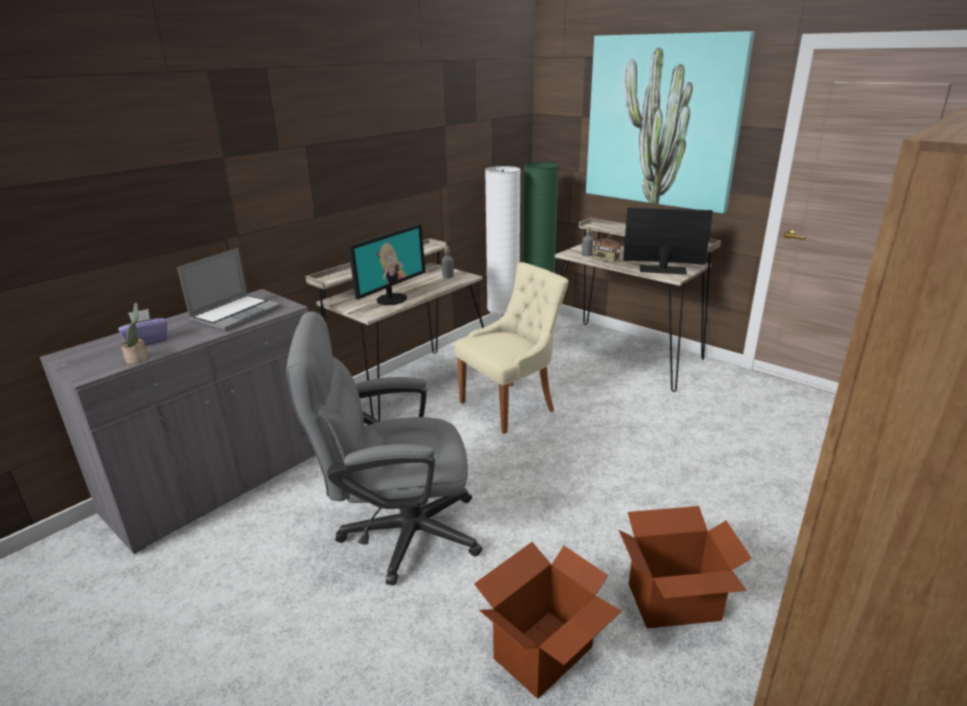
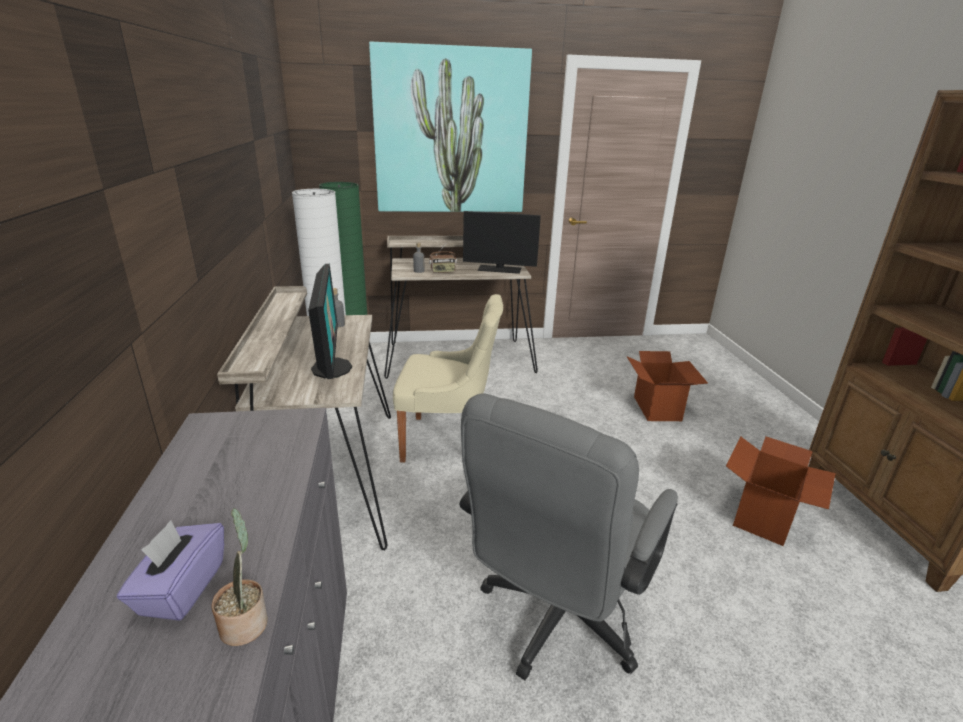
camera: 50 degrees left, 0 degrees up
(236, 314) = (242, 462): laptop -> none
(510, 405) = (447, 441): beige chair -> beige chair turned 90 degrees clockwise
(544, 653) = (784, 616): cardboard box -> cardboard box (657, 408)
(662, 269) = (499, 269): monitor -> monitor turned 135 degrees counterclockwise

